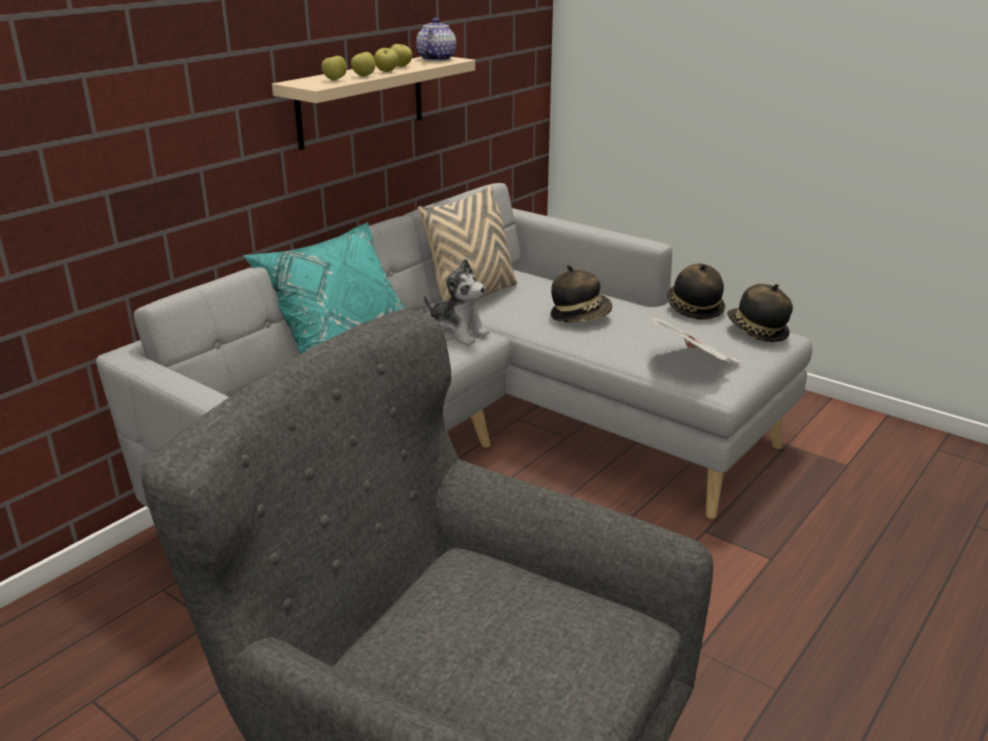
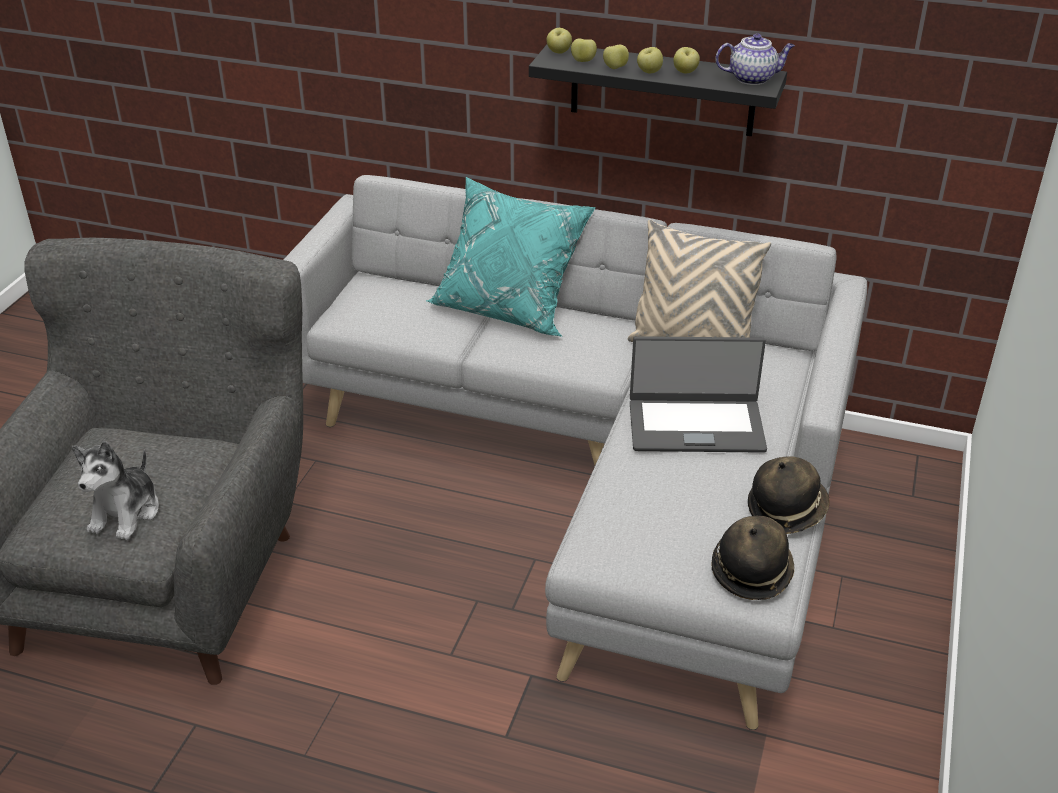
camera: 70 degrees right, 10 degrees up
(303, 82) = (559, 52): none -> apple
(361, 101) = (662, 90): beige shelf -> black shelf
(457, 333) = (597, 356): plush toy -> plush toy (126, 513)
(580, 316) = (695, 425): hat -> laptop
(693, 363) = (625, 527): newspaper -> none

